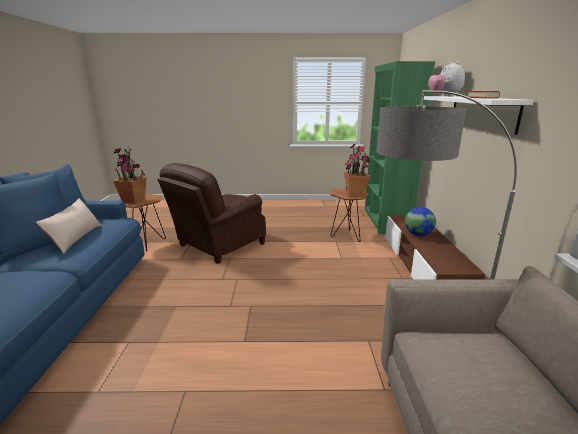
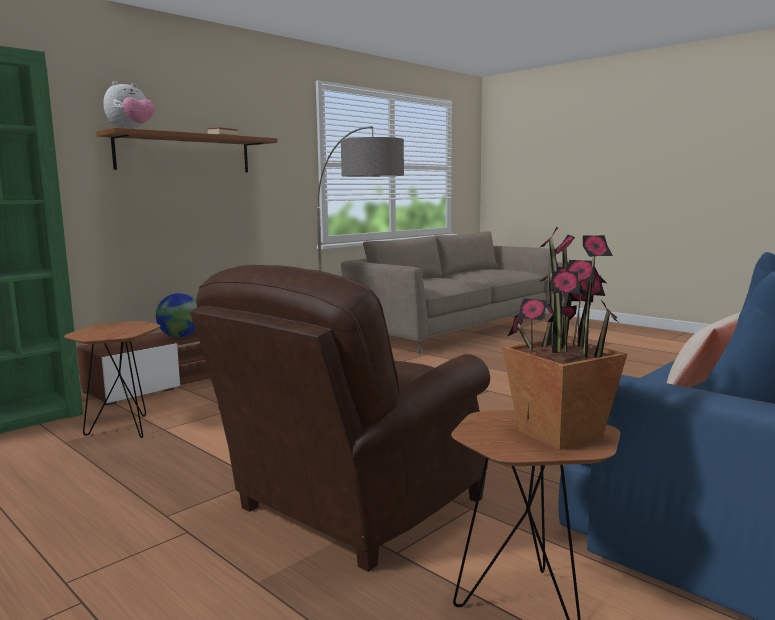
camera: 135 degrees left, 10 degrees down
(218, 245) = (352, 507): brown armchair -> brown armchair turned 135 degrees clockwise
(355, 194) = (119, 326): potted plant -> none
(482, 112) = (184, 153): white shelf -> brown shelf

